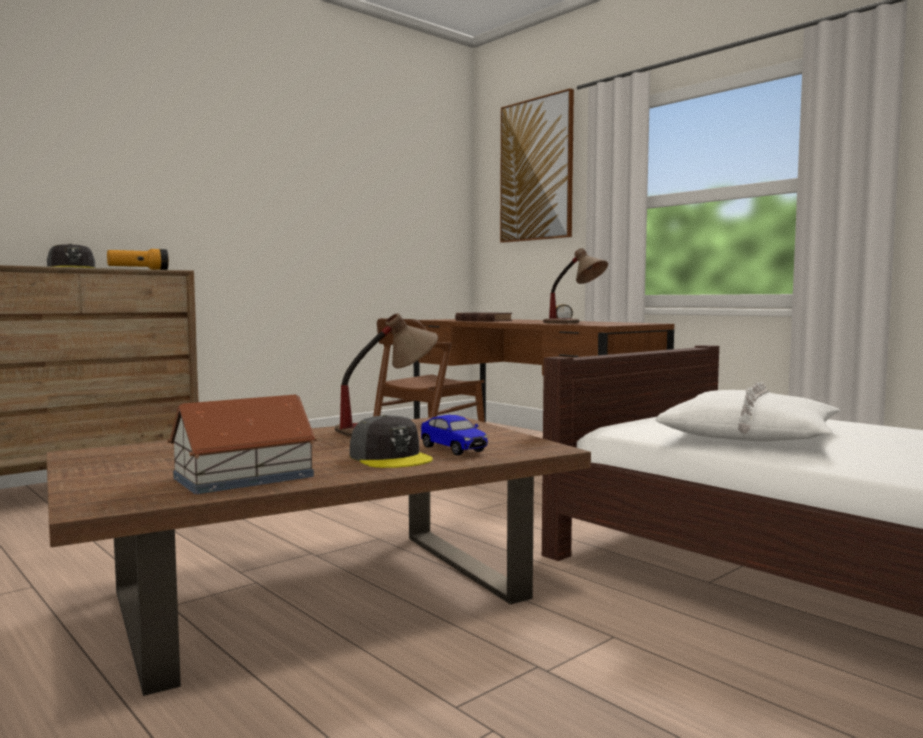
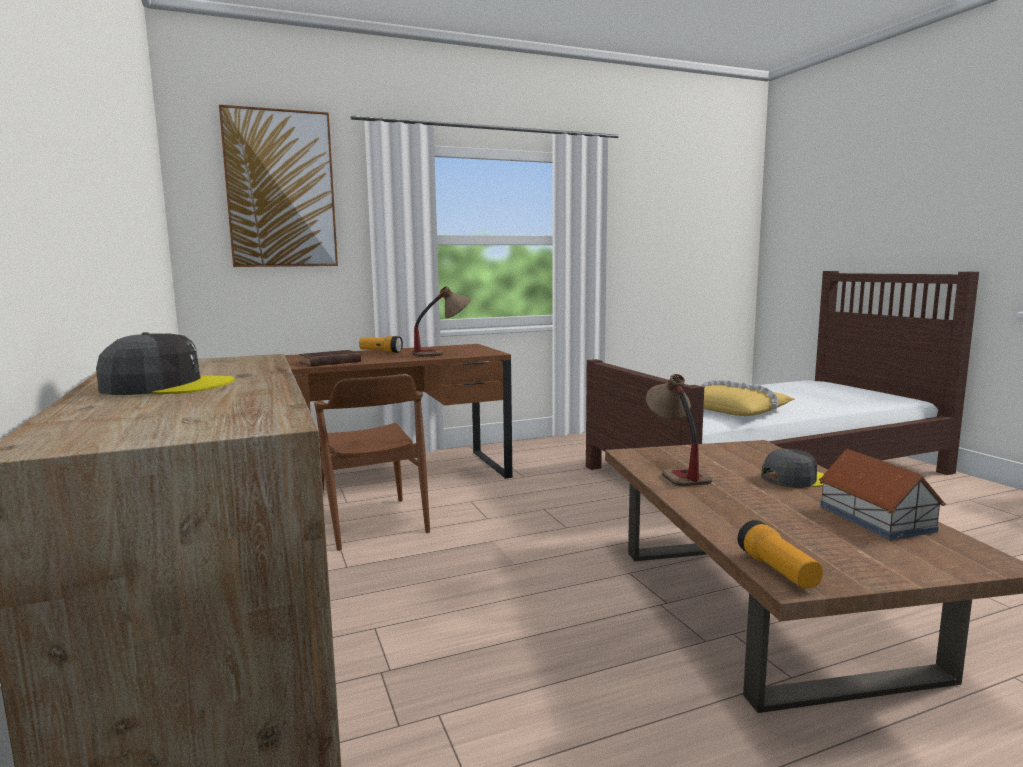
camera: 70 degrees left, 5 degrees up
(138, 269) = (243, 365): flashlight -> flashlight (777, 571)
(453, 449) = (761, 463): toy car -> none
(750, 435) = (734, 410): white pillow -> yellow pillow

